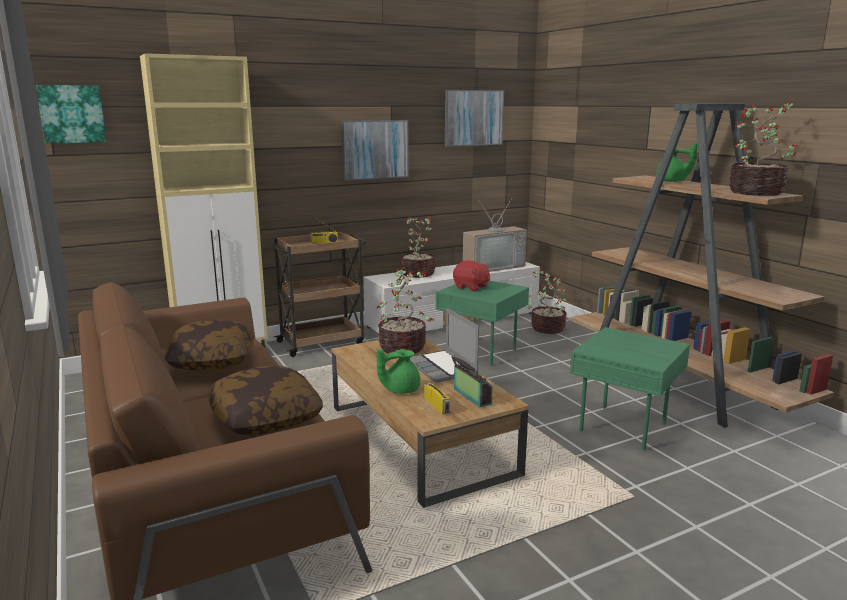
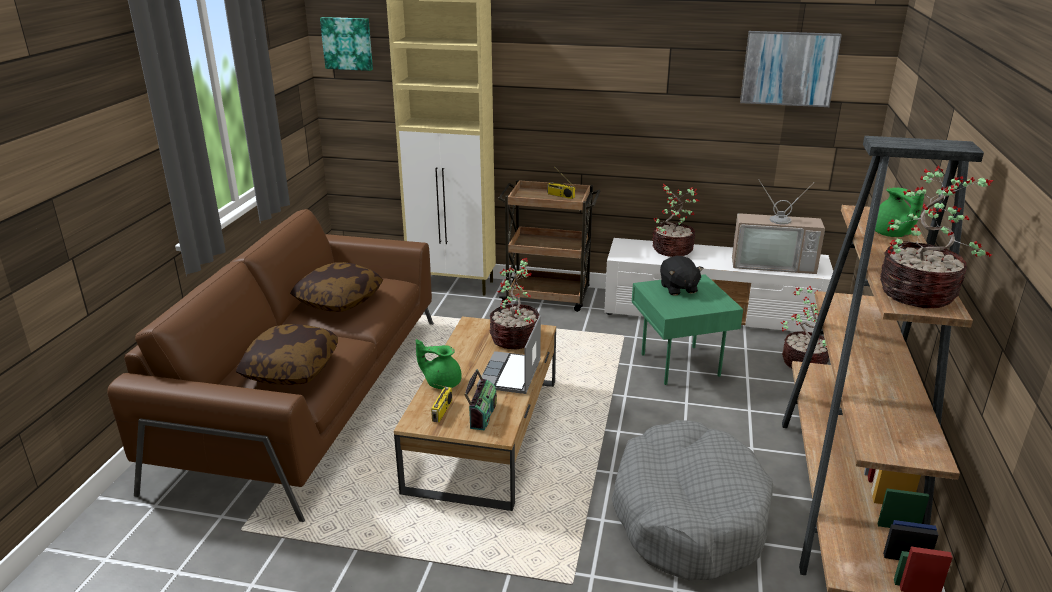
camera: 40 degrees right, 10 degrees up
(375, 149) = (643, 98): picture -> none
(471, 287) = (678, 288): red plush toy -> black plush toy
(625, 427) = (688, 515): green side table -> grey dog bed

